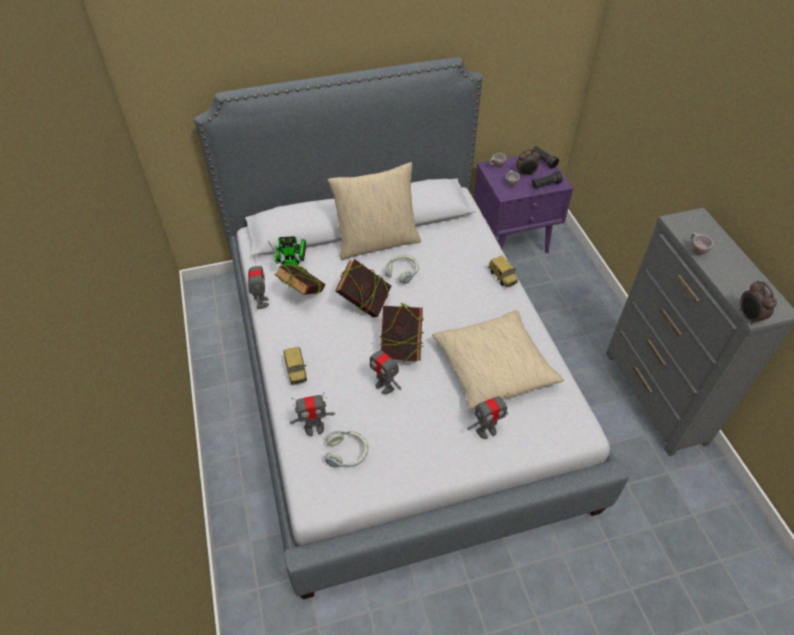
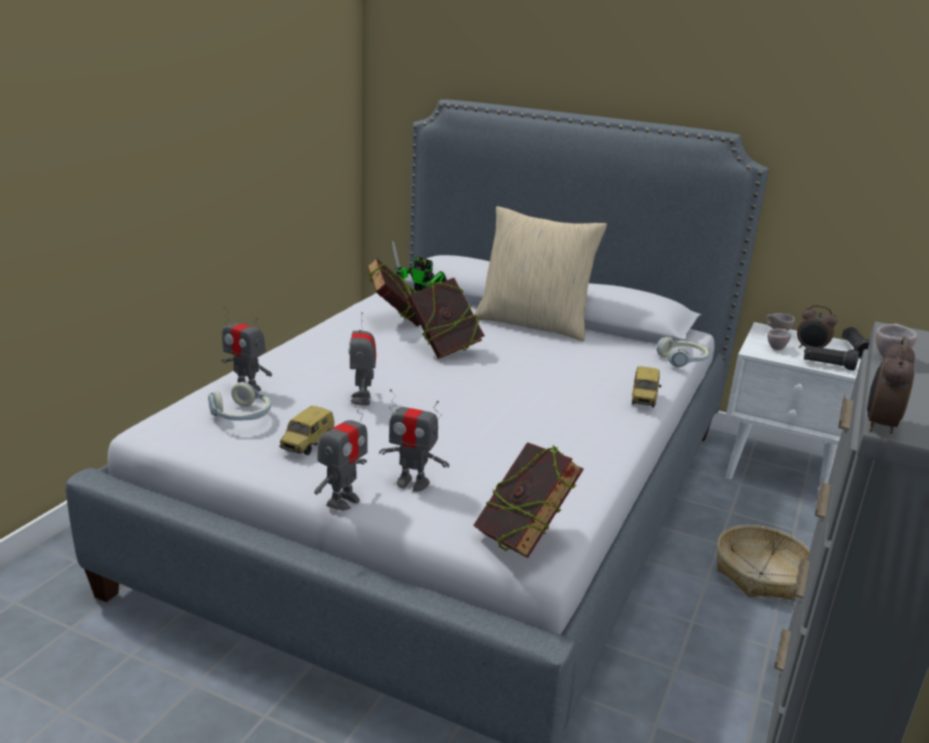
camera: 40 degrees right, 25 degrees down
(261, 302) = (351, 310): toy robot -> toy robot (343, 501)
(297, 371) = (302, 355): toy car -> toy car (308, 445)
(401, 349) = (427, 388): book -> book (523, 540)
(402, 272) = (525, 349): headphones -> headphones (683, 360)
(493, 367) = (511, 449): beige pillow -> none
(513, 240) = (781, 471): purple nightstand -> white nightstand
(565, 322) = (761, 574): none -> basket

